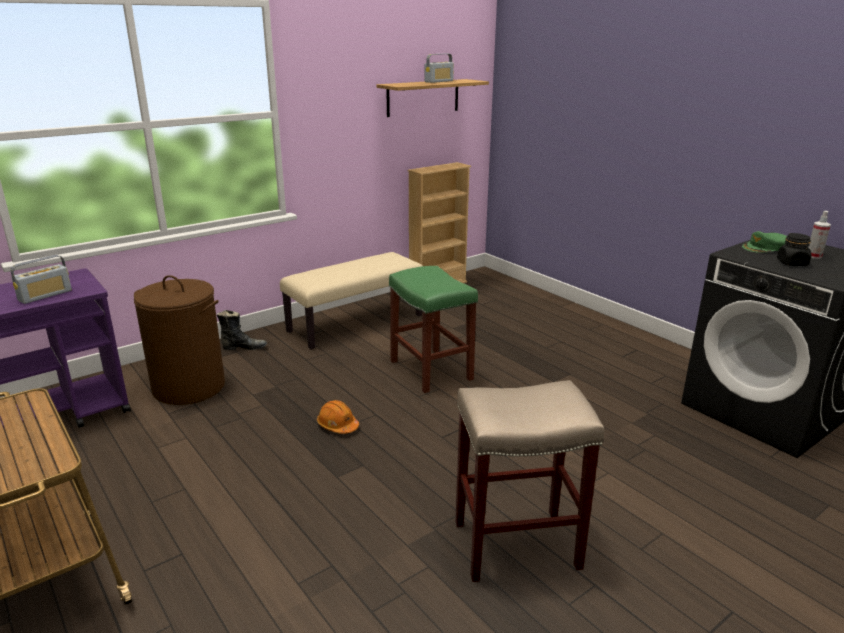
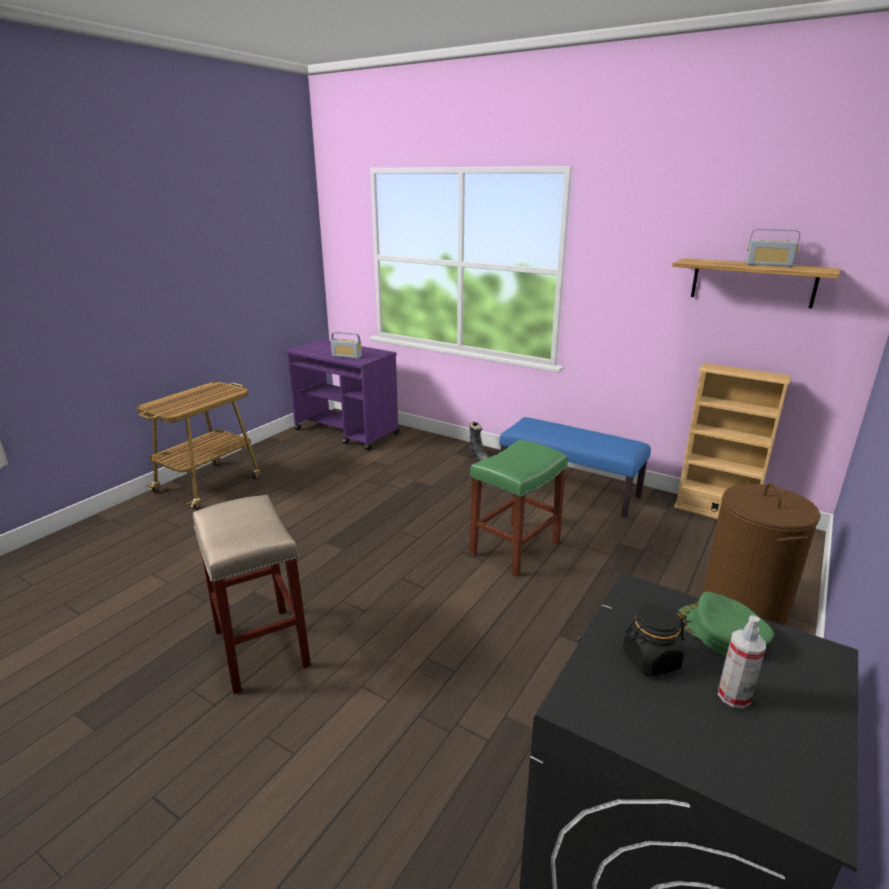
camera: 70 degrees right, 0 degrees up
(189, 387) = (409, 457): brown laundry basket -> brown laundry basket (744, 605)
(337, 425) = (392, 525): orange hard hat -> none
(356, 323) = (569, 489): beige bench -> blue bench

